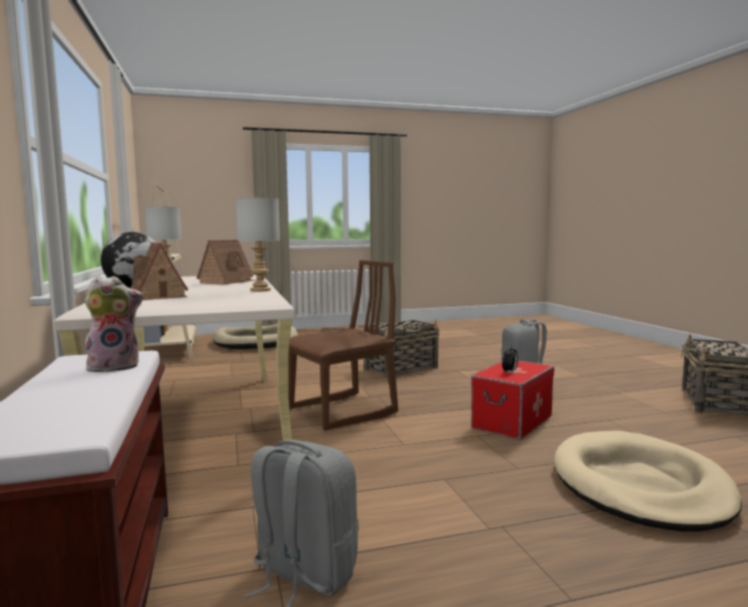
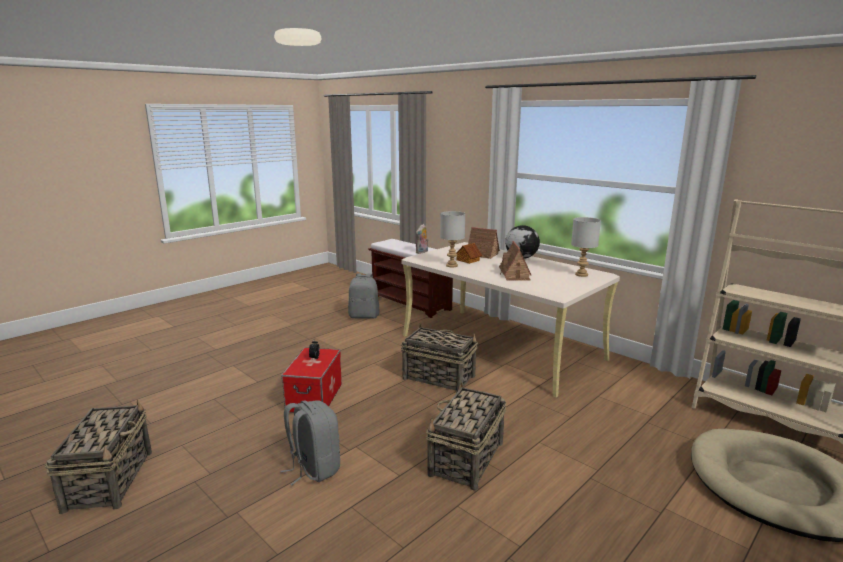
camera: 150 degrees right, 10 degrees up
(214, 292) = (467, 260): none -> toy house
(343, 411) = (438, 377): brown chair -> basket
(639, 486) = (245, 367): beige dog bed -> none

